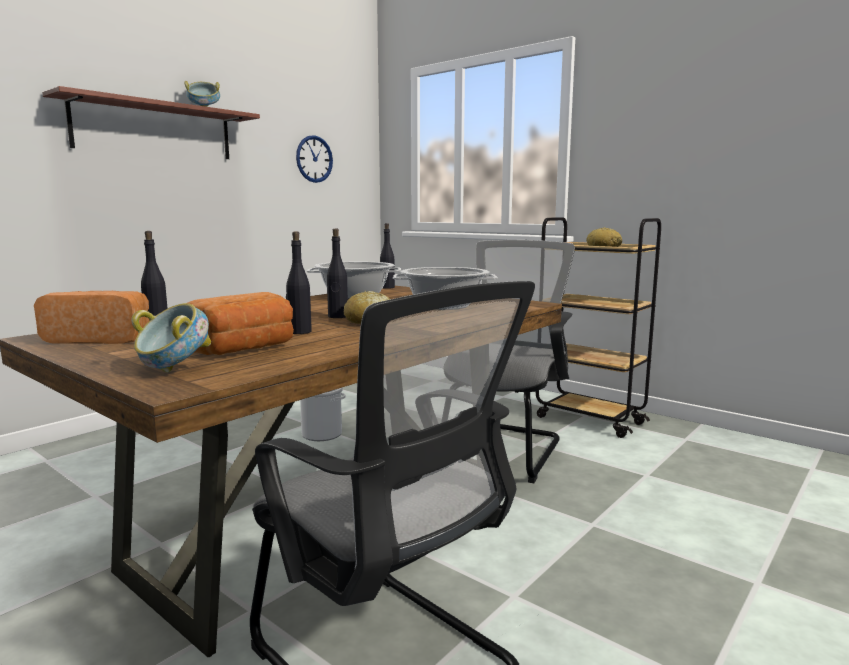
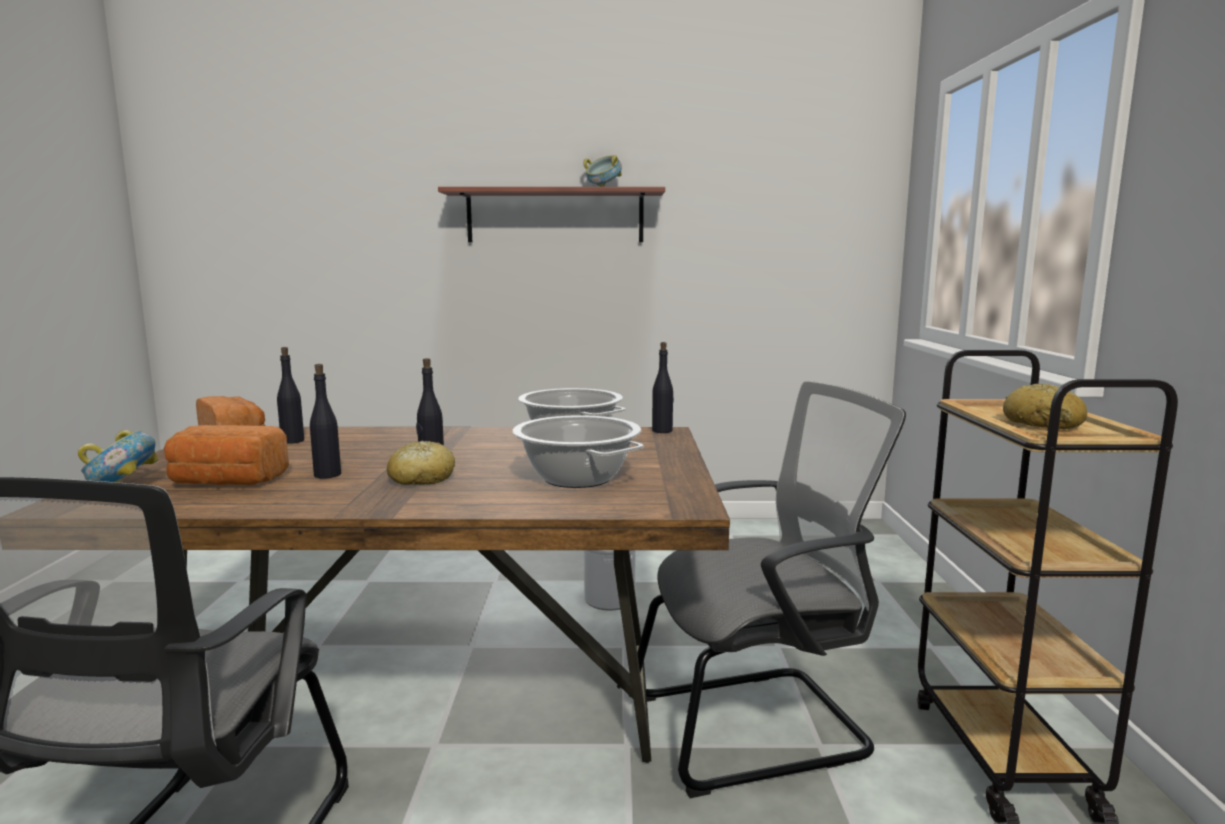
camera: 50 degrees right, 0 degrees up
(314, 159) = (775, 233): wall clock -> none

